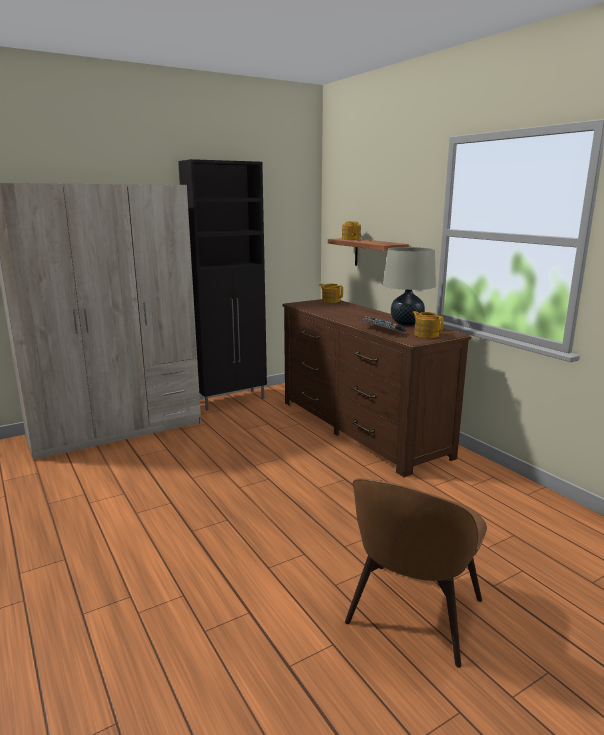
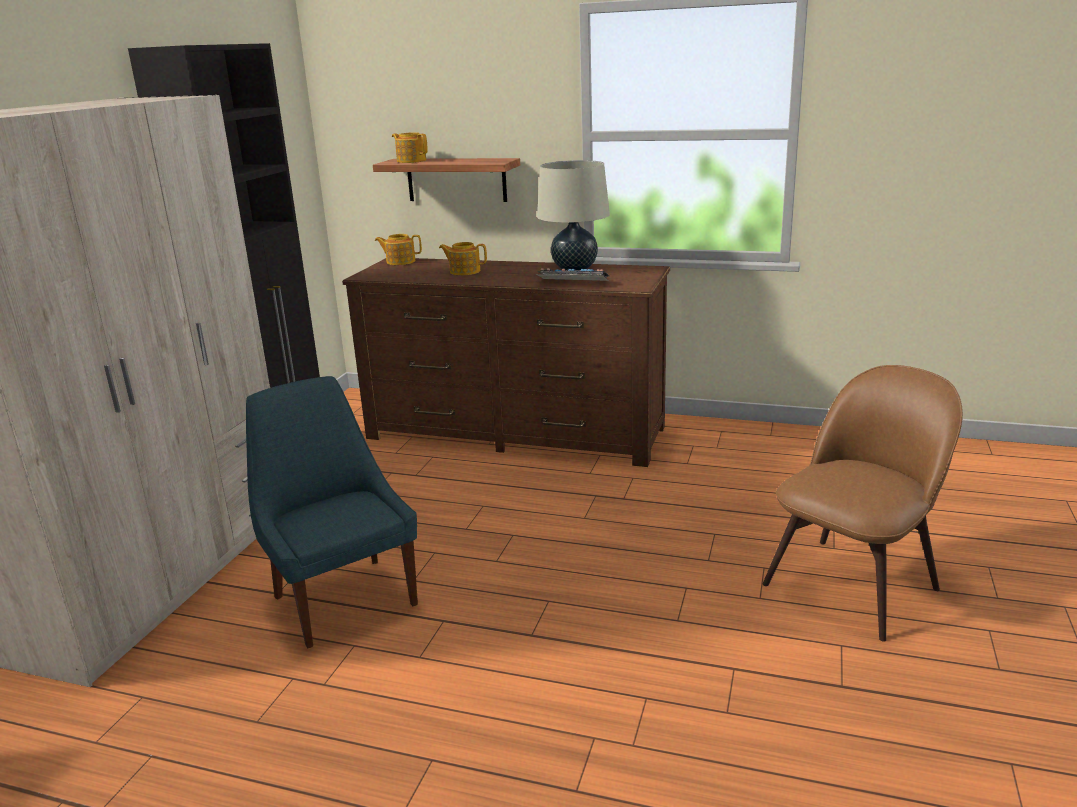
camera: 40 degrees left, 5 degrees up
(154, 471) = (343, 598): none -> blue chair
(412, 615) = (854, 583): brown chair -> brown chair turned 120 degrees counterclockwise
(426, 335) = (629, 276): teapot -> teapot (464, 271)

